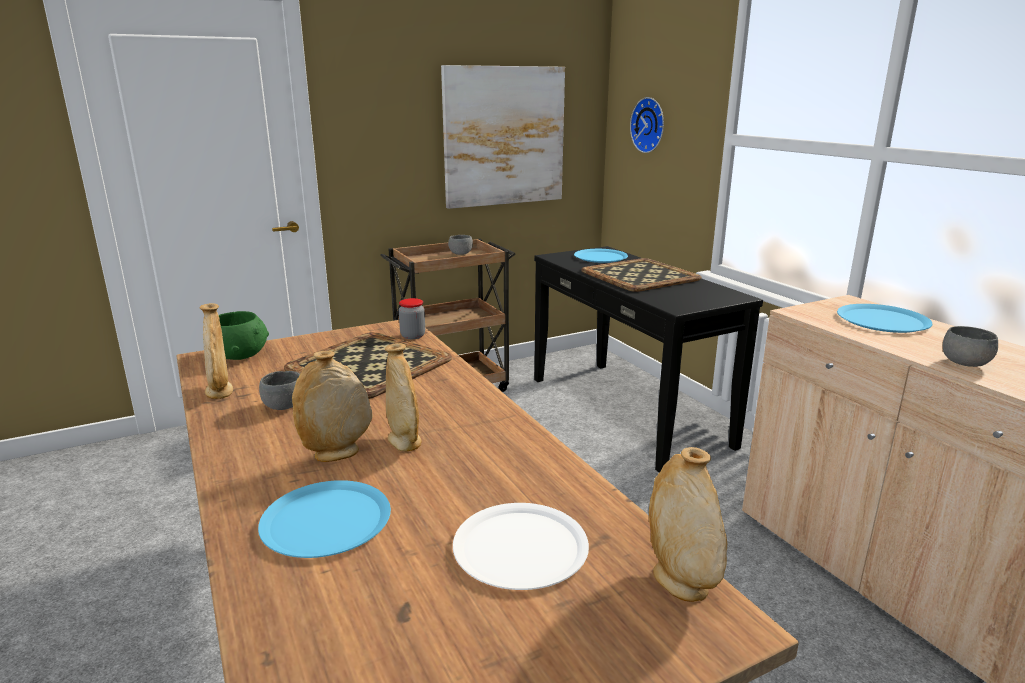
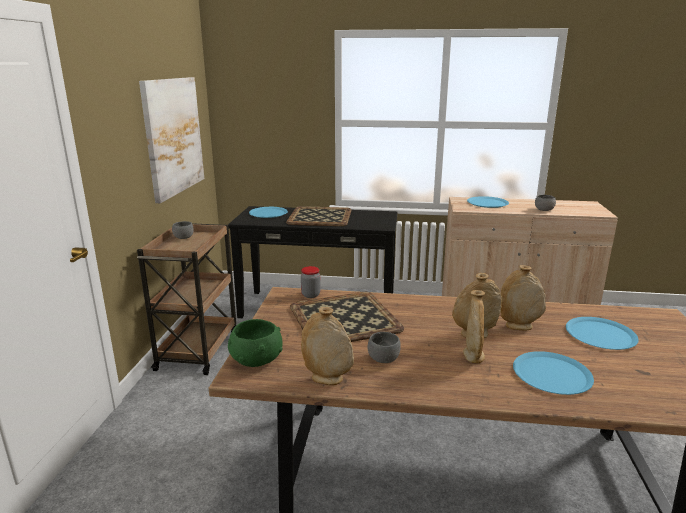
camera: 55 degrees left, 0 degrees up
(520, 547) = (600, 334): white plate -> blue plate
(650, 125) = (261, 117): wall clock -> none
(680, 583) = (638, 314): beige vase -> beige vase (519, 326)

